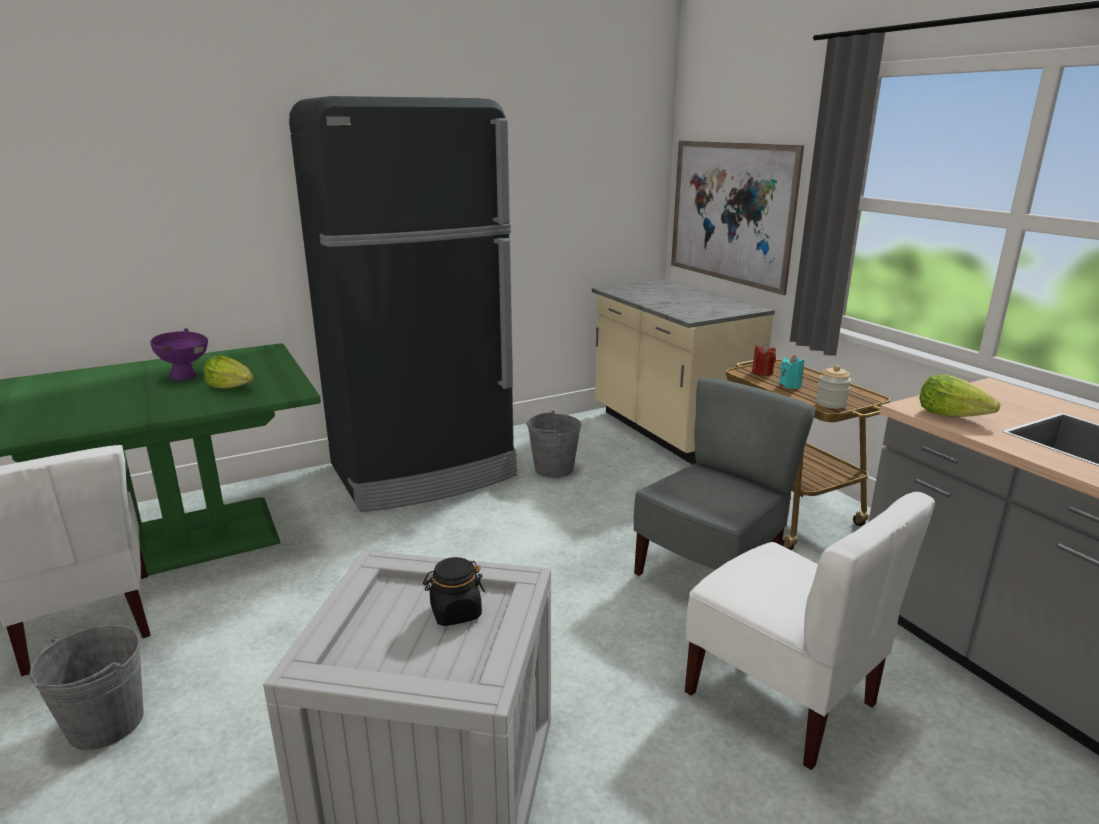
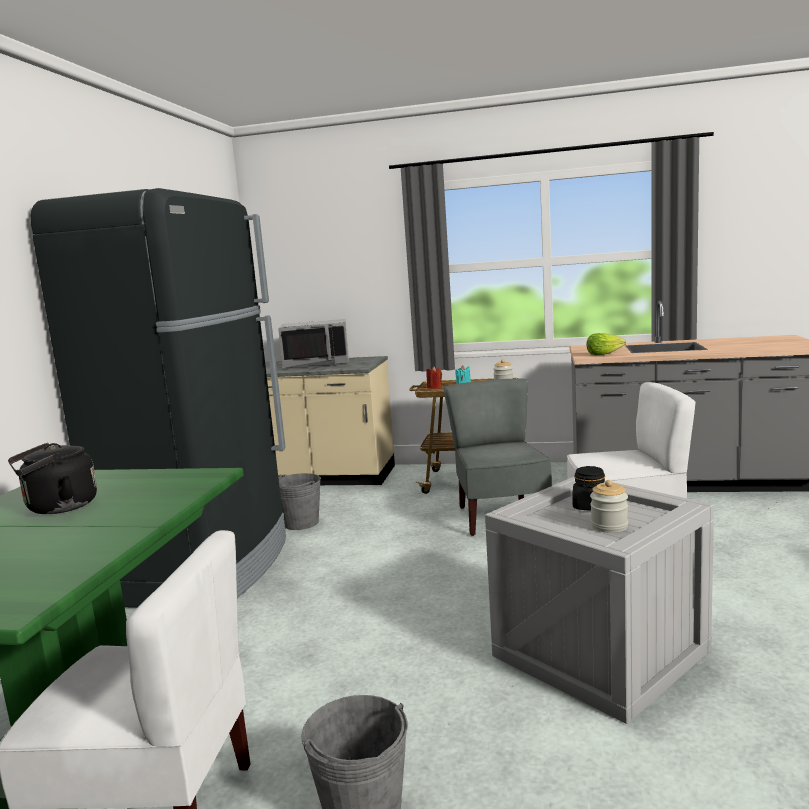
camera: 50 degrees left, 10 degrees down
(186, 377) = (58, 508): purple bowl -> black kettle
(231, 387) = (142, 492): lettuce -> none
(391, 646) = (609, 526): none -> jar
(685, 297) = (317, 363): none -> grey microwave
(730, 212) = (325, 295): picture -> none

